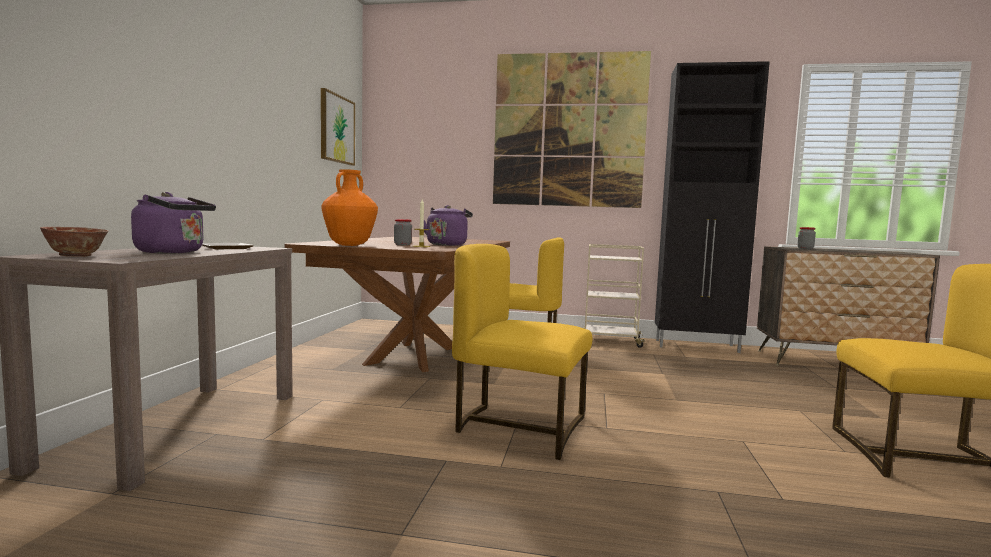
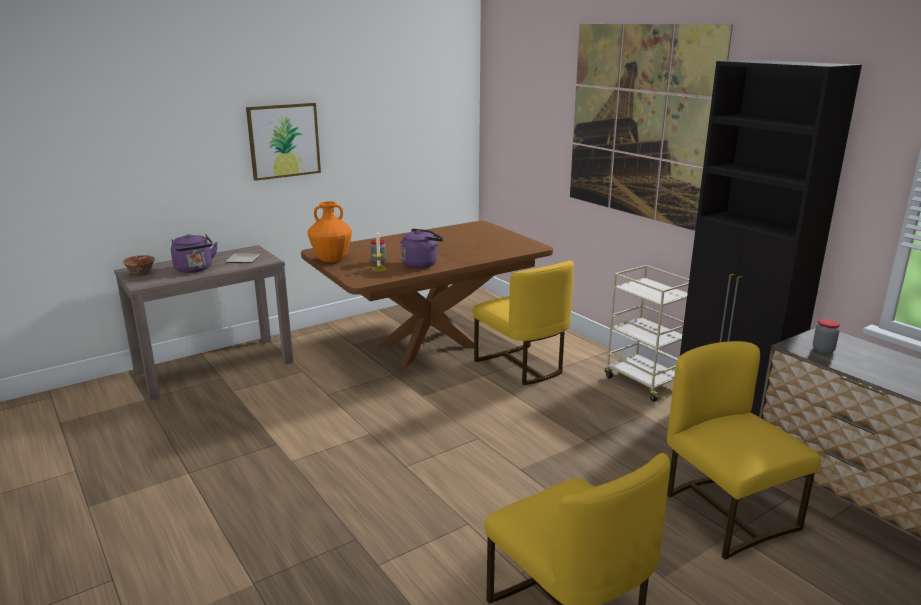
camera: 45 degrees right, 15 degrees up
(337, 129) = (431, 113): picture -> picture (284, 141)
(519, 427) = (356, 440): yellow chair -> yellow chair (726, 513)

